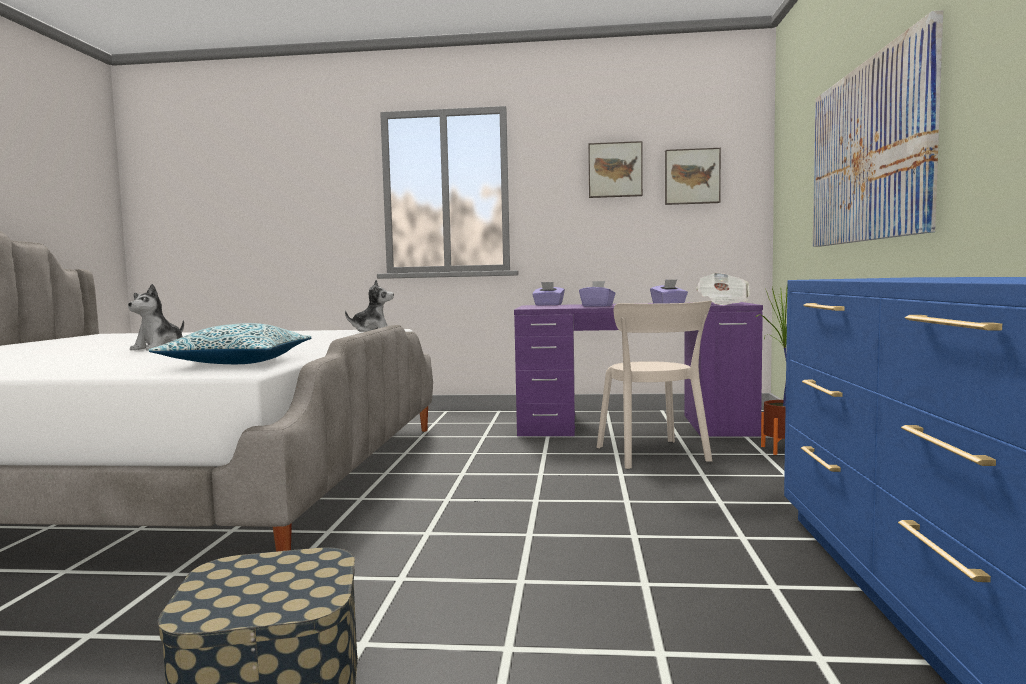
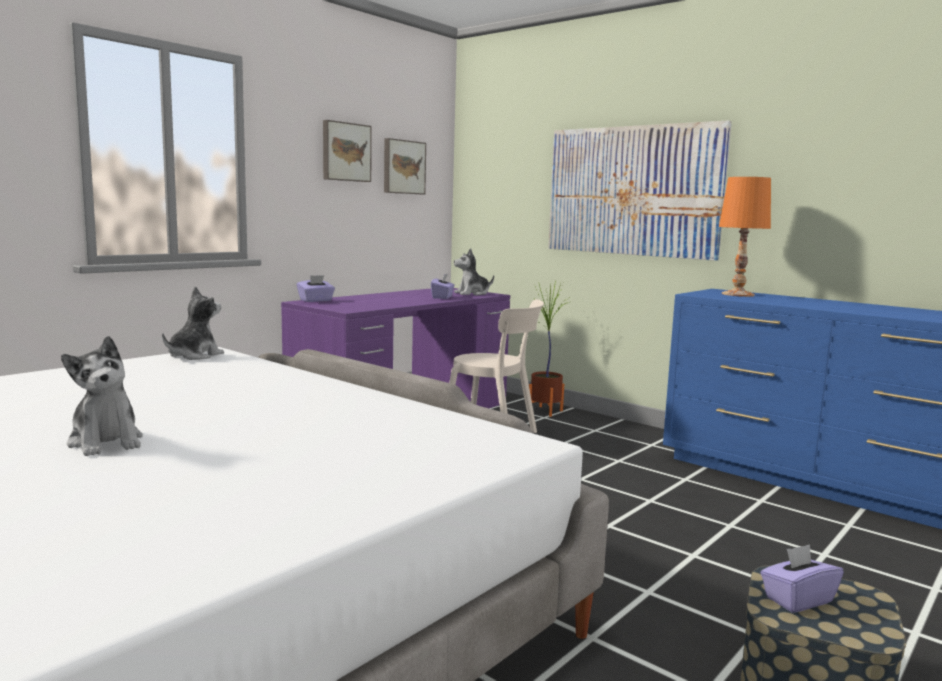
camera: 55 degrees left, 5 degrees up
(237, 363) = (434, 436): pillow -> none
(597, 306) = (390, 302): purple tissue box -> purple tissue box (797, 599)
(723, 304) = (472, 293): newspaper -> plush toy
(892, 277) = (738, 294): none -> orange table lamp

